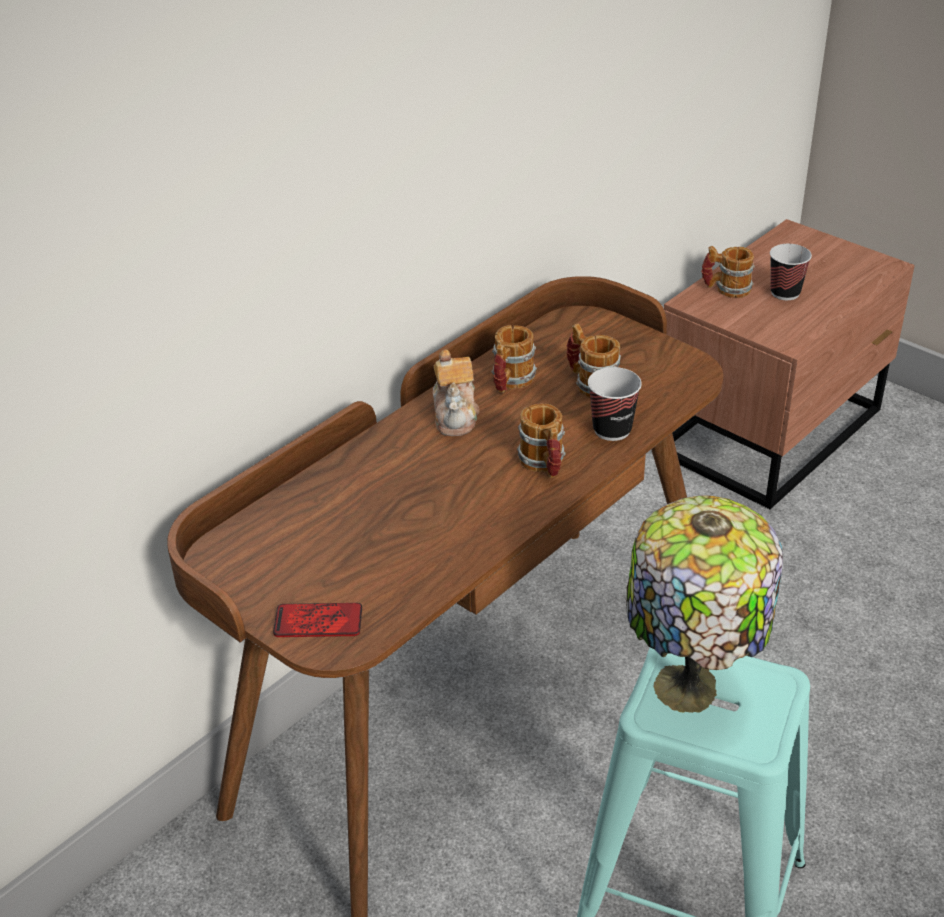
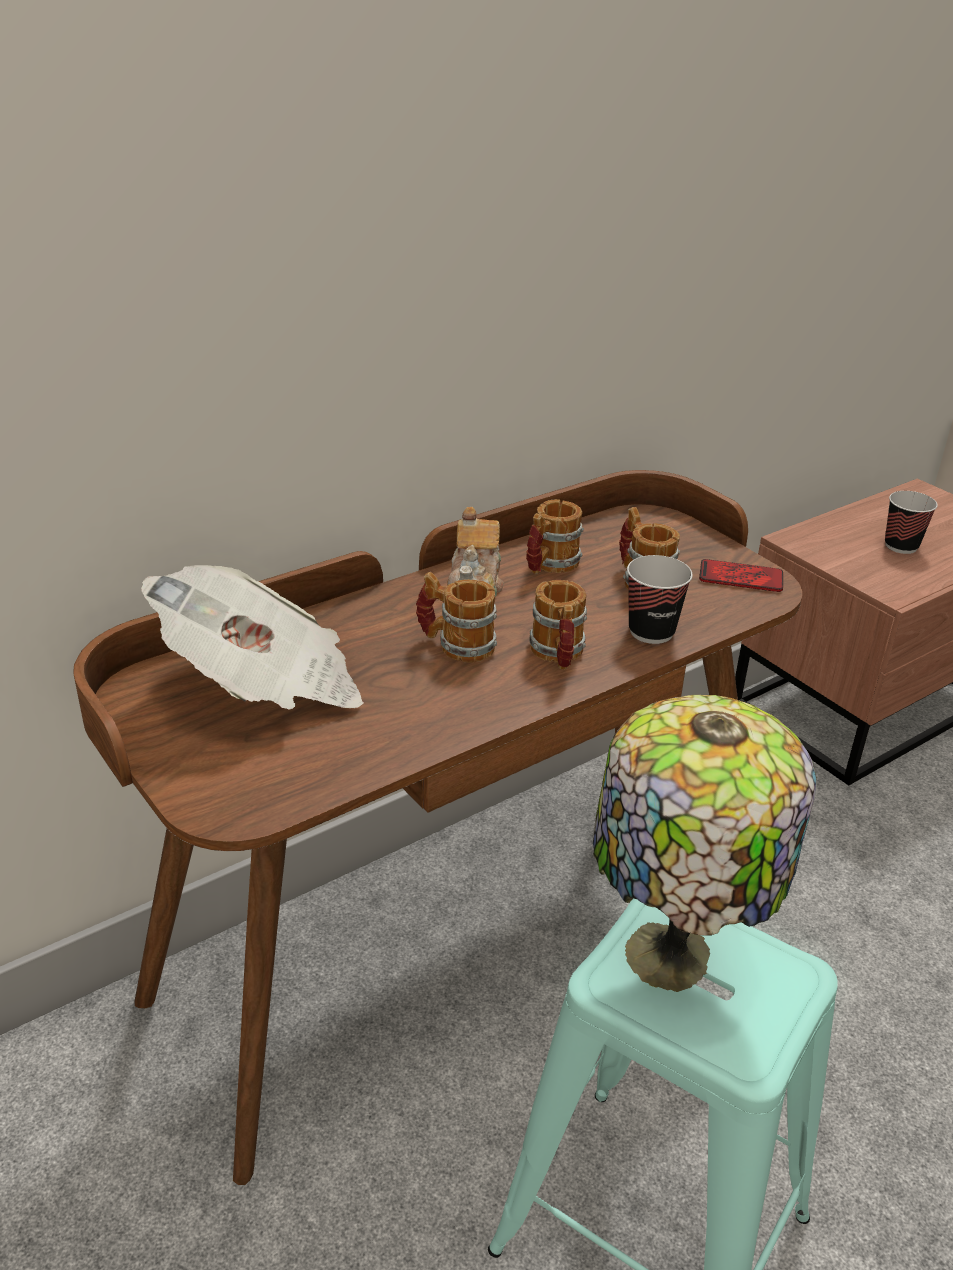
camera: 10 degrees right, 5 degrees down
(317, 536) = (264, 685): none -> newspaper
(318, 621) = (220, 779): phone -> phone (740, 577)
(726, 289) = (834, 533): mug -> mug (456, 645)

